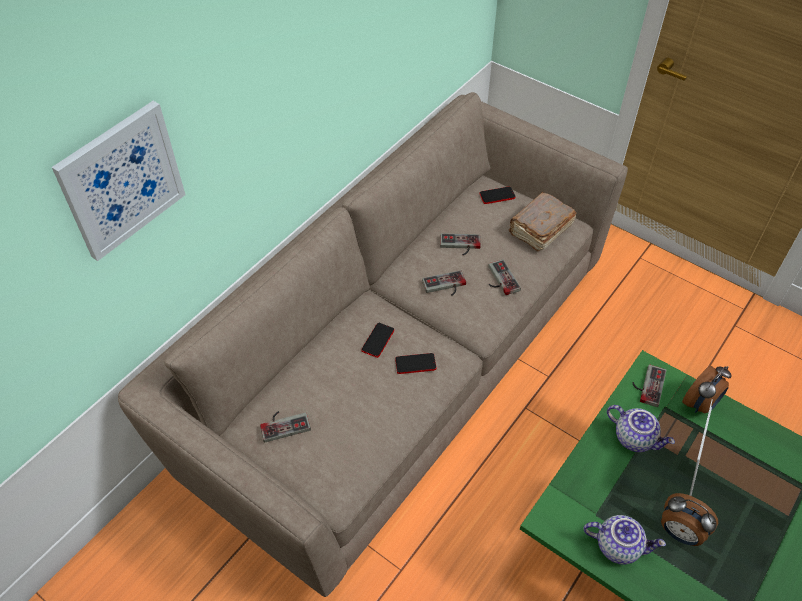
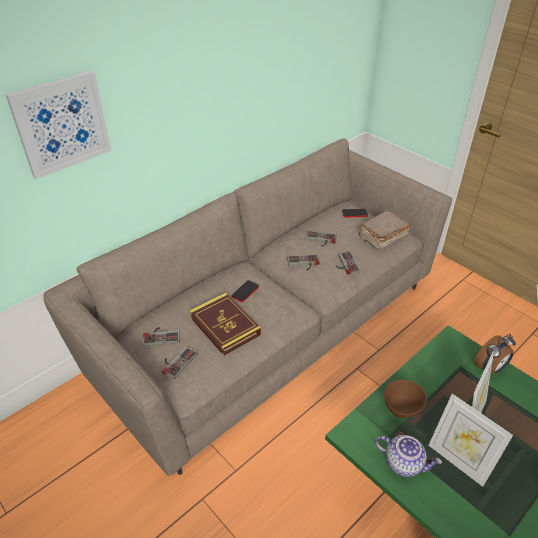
camera: 10 degrees right, 10 degrees down
(364, 396) = (225, 326): none -> book
(415, 364) = (269, 310): phone -> none
(604, 476) = (401, 409): none -> brown bowl
(635, 437) = (431, 385): teapot -> none
(647, 385) = (447, 349): game controller -> game controller (176, 361)
(679, 532) = (458, 461): alarm clock -> picture frame

